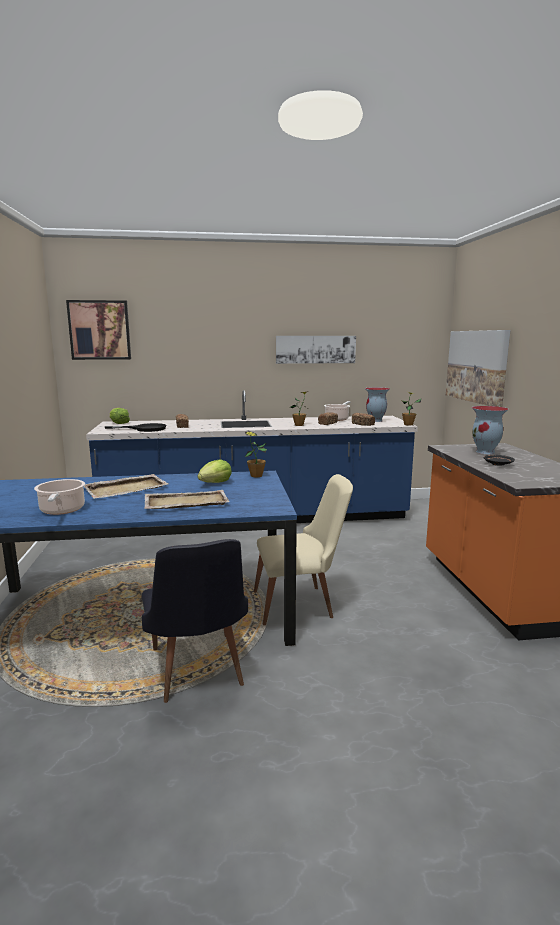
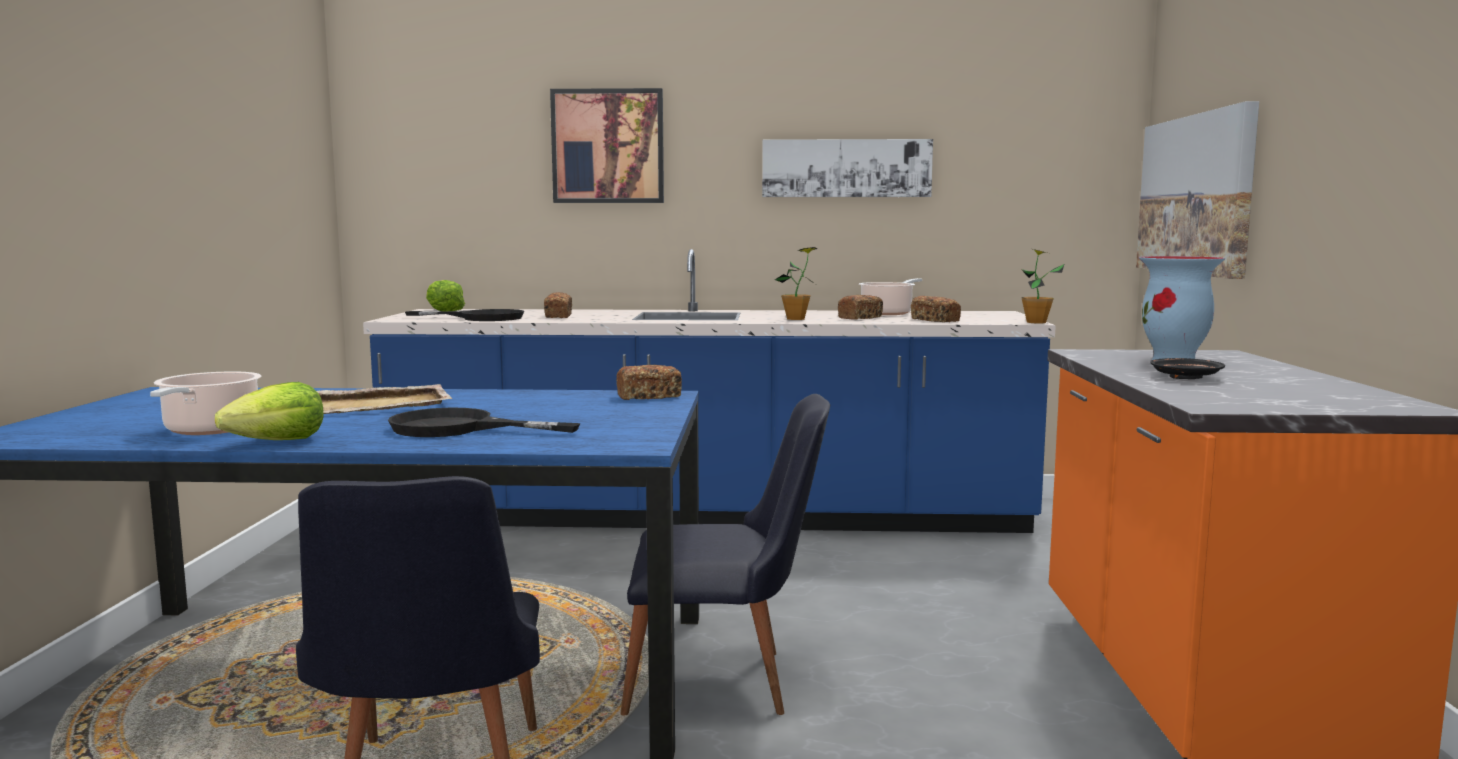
camera: 10 degrees right, 5 degrees down
(99, 330) = (419, 131): picture -> picture (608, 146)
(185, 502) = (459, 428): beige tray -> black frying pan
(215, 483) = (553, 404): lettuce -> lettuce (278, 442)
(256, 476) = (649, 396): potted plant -> bread
(301, 605) = (724, 683): beige chair -> black chair
(376, 421) = (970, 316): vase -> none

